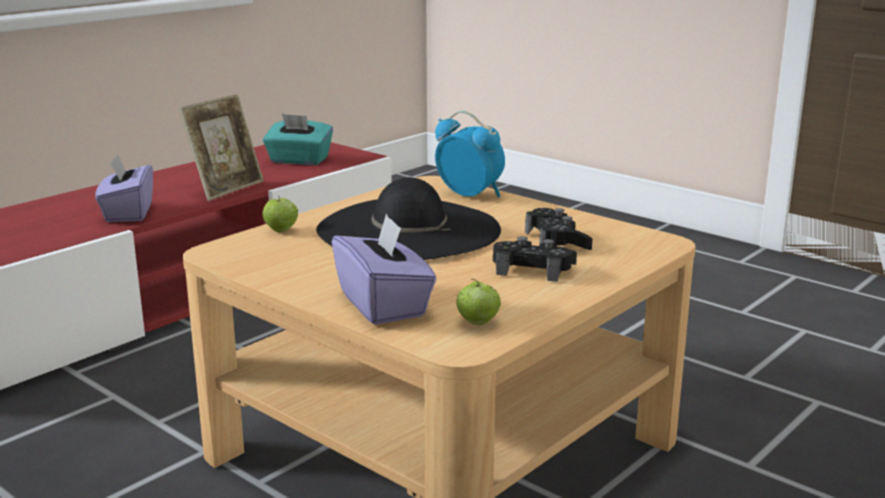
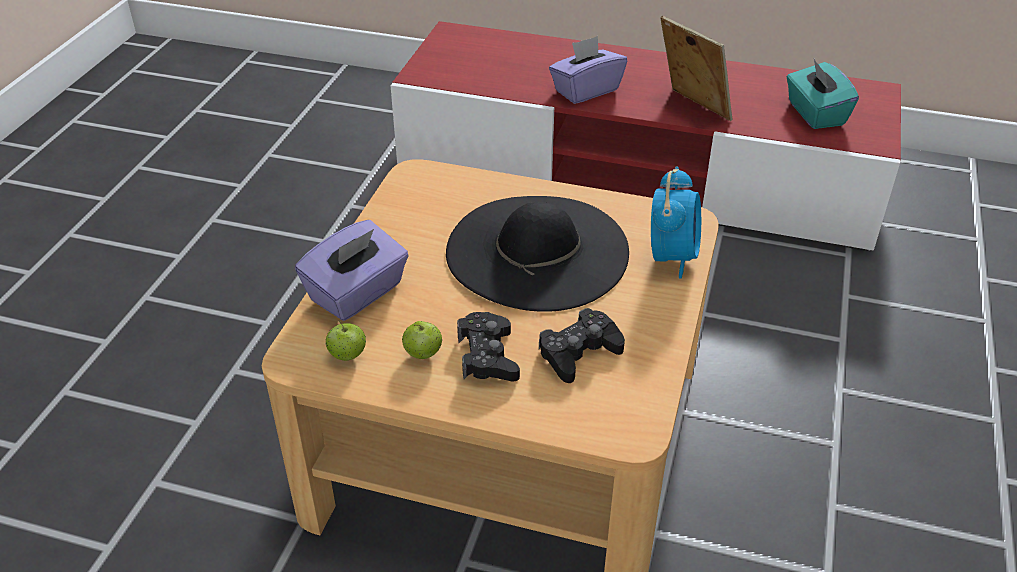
camera: 65 degrees right, 20 degrees up
(226, 189) = (691, 109): picture frame -> picture frame turned 135 degrees counterclockwise
(281, 230) = (484, 185): apple -> apple (423, 354)

